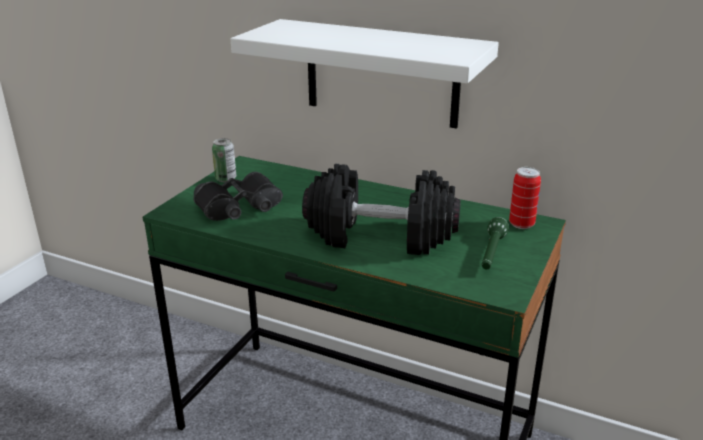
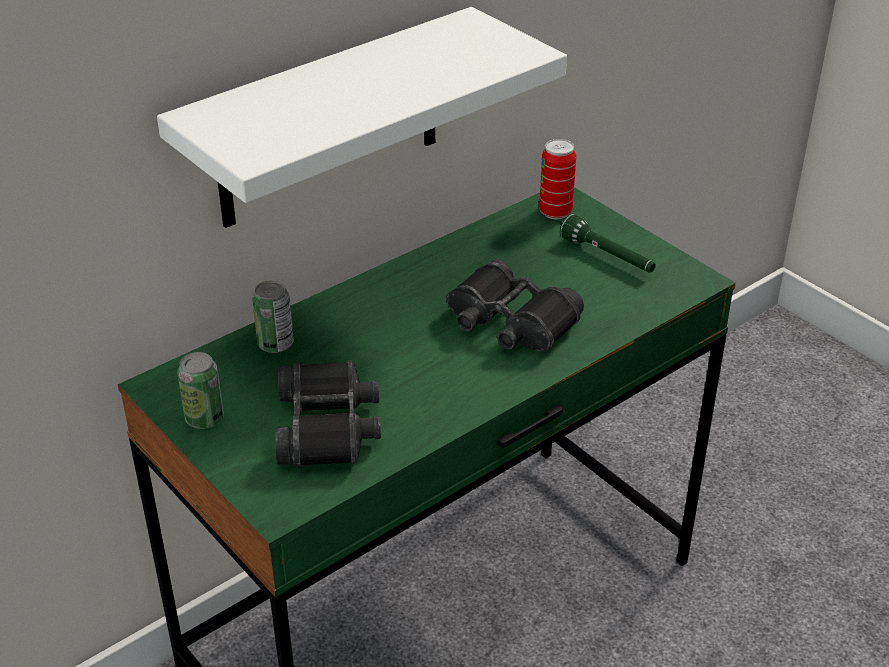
camera: 65 degrees left, 10 degrees up
(298, 179) = (275, 344): none -> can
(380, 236) = (510, 323): black dumbbell -> black binoculars

